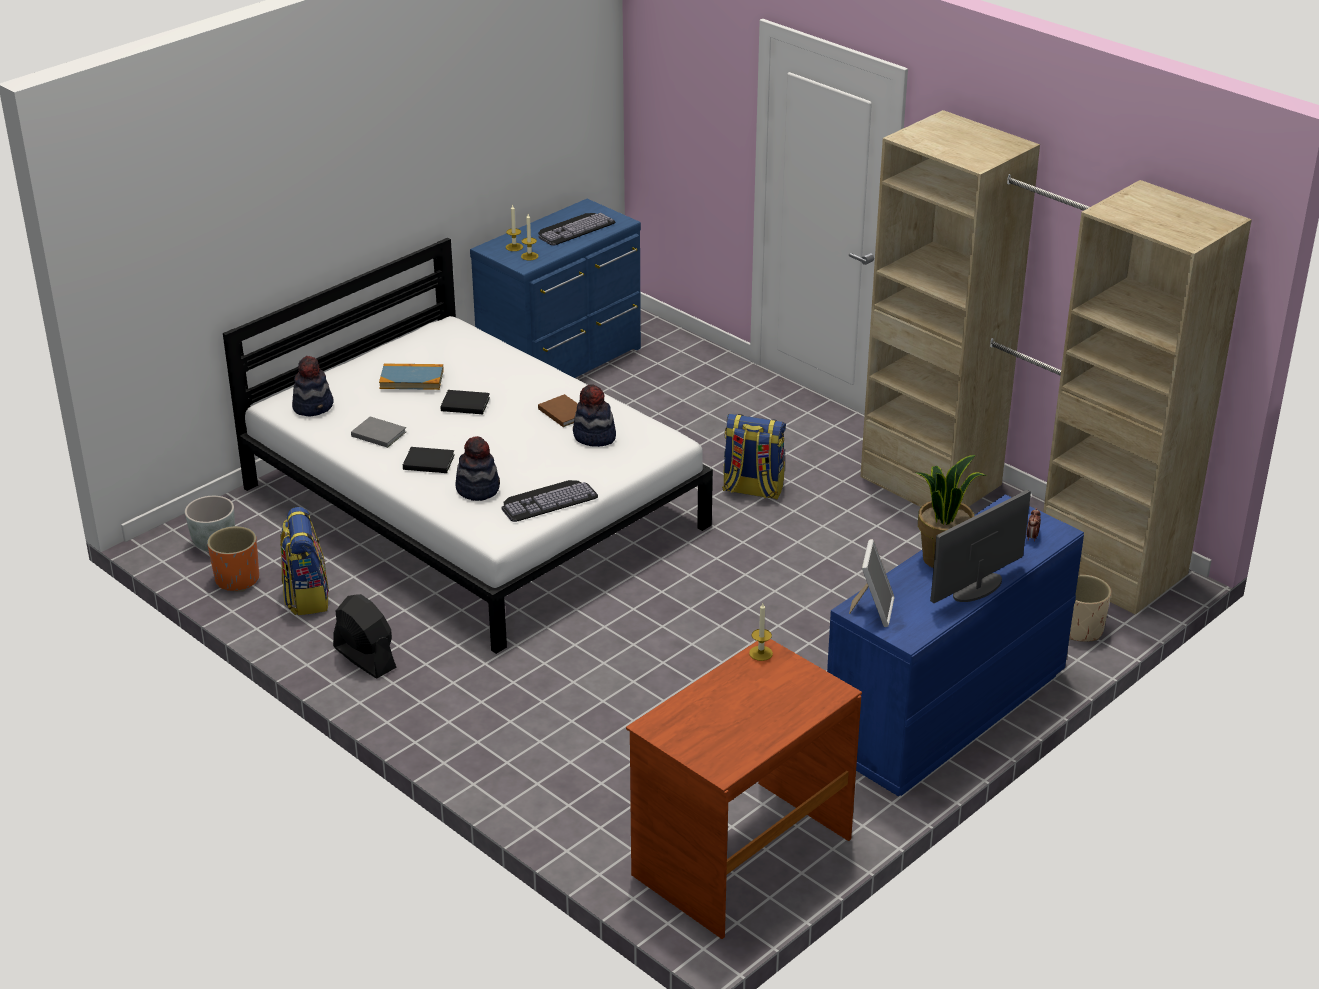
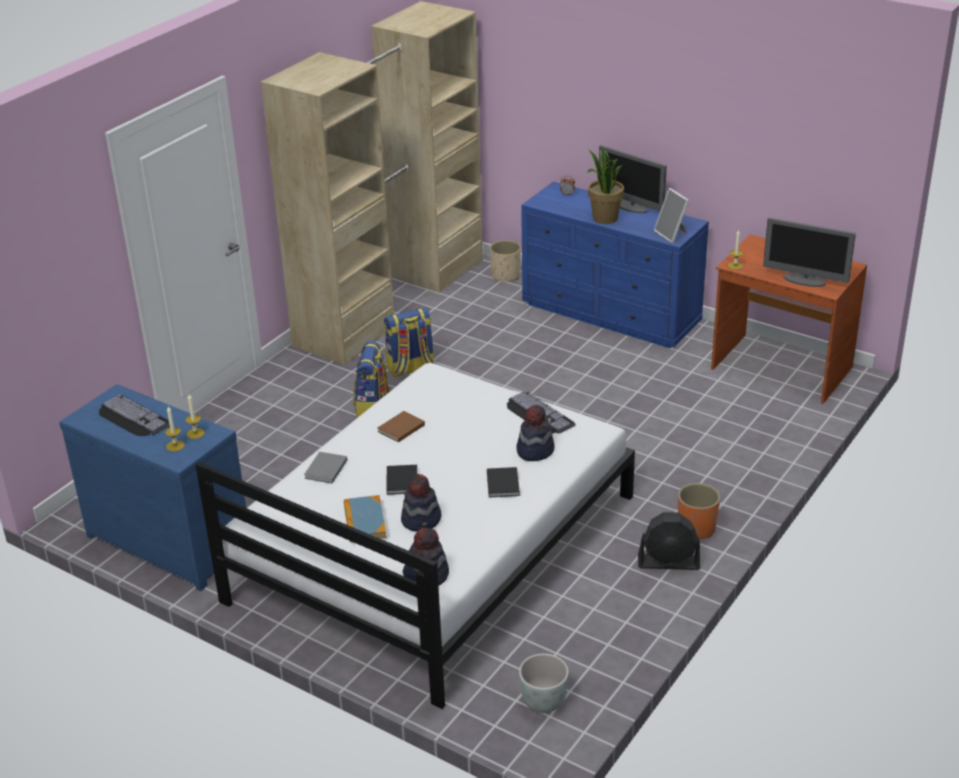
camera: 100 degrees left, 0 degrees up
(237, 579) = (594, 669): orange planter -> orange planter (696, 528)
(306, 596) = (601, 617): backpack -> backpack (410, 368)
(364, 657) = (669, 562): black fan -> black fan turned 120 degrees counterclockwise
(378, 433) = (464, 523): grey book -> grey book (325, 470)
(594, 437) = (435, 408): hat -> hat (422, 520)
(693, 710) = (805, 280): none -> monitor
(872, 610) = (672, 234): picture frame -> picture frame turned 120 degrees counterclockwise

